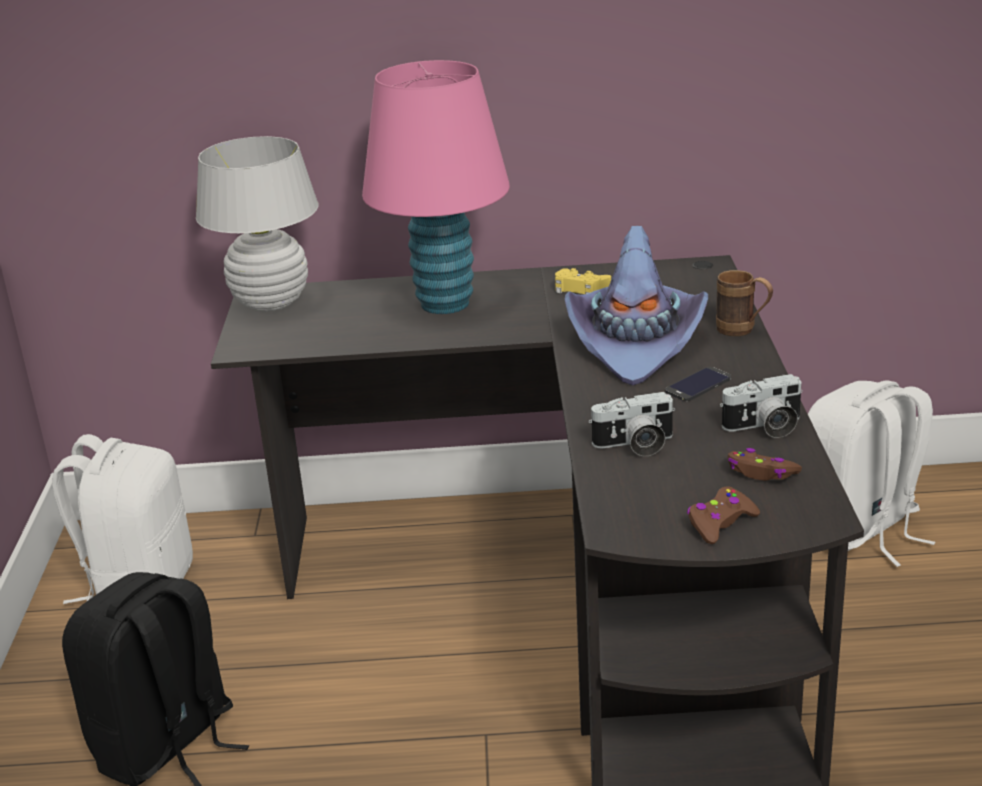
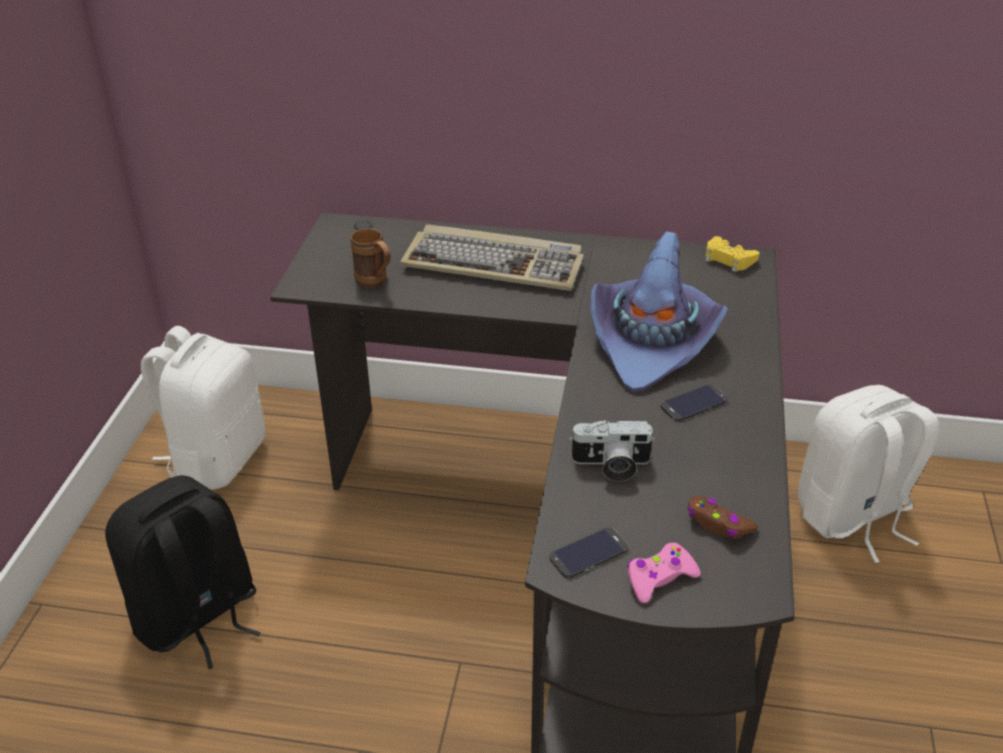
camera: 10 degrees right, 10 degrees up
(271, 303) = (344, 236): white table lamp -> none
(445, 304) = (495, 263): pink table lamp -> keyboard
(580, 288) = (622, 267): yellow game controller -> yellow game controller (728, 259)
(641, 515) = (589, 553): none -> phone
(720, 523) = (659, 578): brown game controller -> pink game controller
(743, 331) = (757, 345): brown mug -> brown mug (375, 282)
(765, 427) = (740, 468): camera -> none

